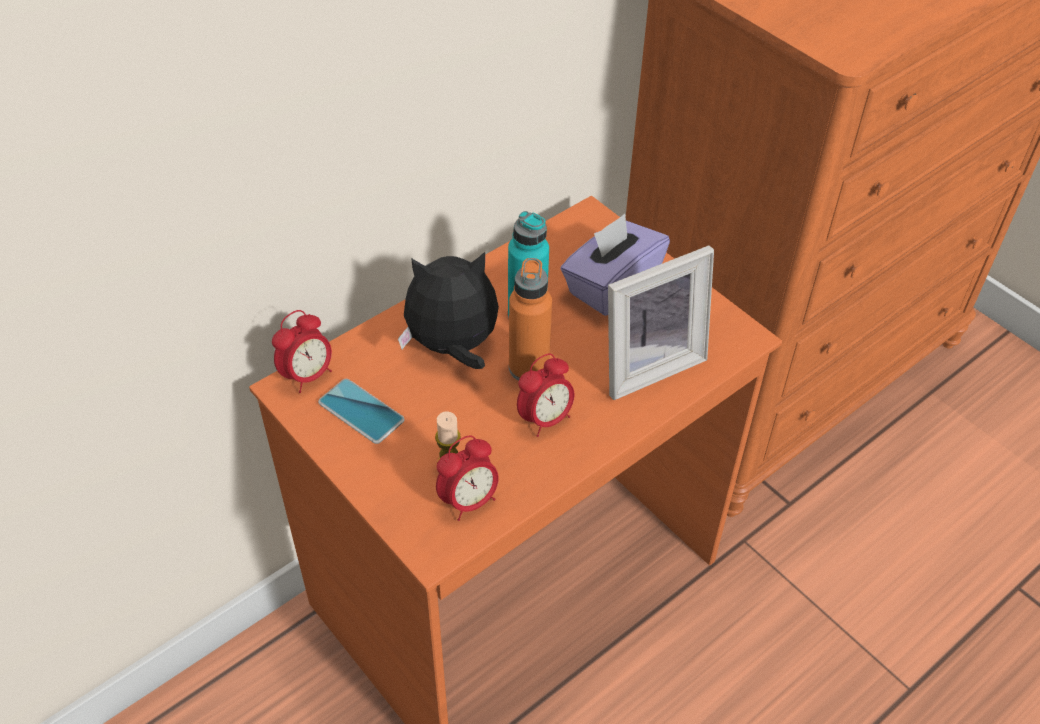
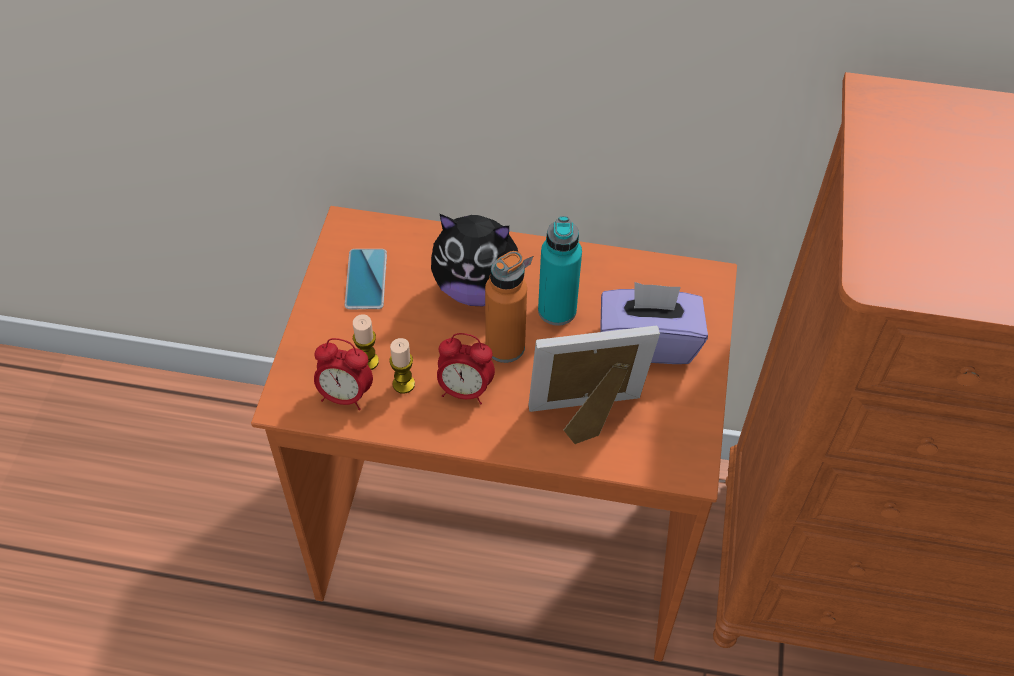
camera: 50 degrees right, 5 degrees up
(307, 375) = (369, 228): alarm clock -> none
(453, 347) = (478, 288): plush toy -> plush toy turned 150 degrees clockwise
(498, 454) = (403, 384): none -> candle
(647, 364) = (588, 419): picture frame -> picture frame turned 150 degrees clockwise

